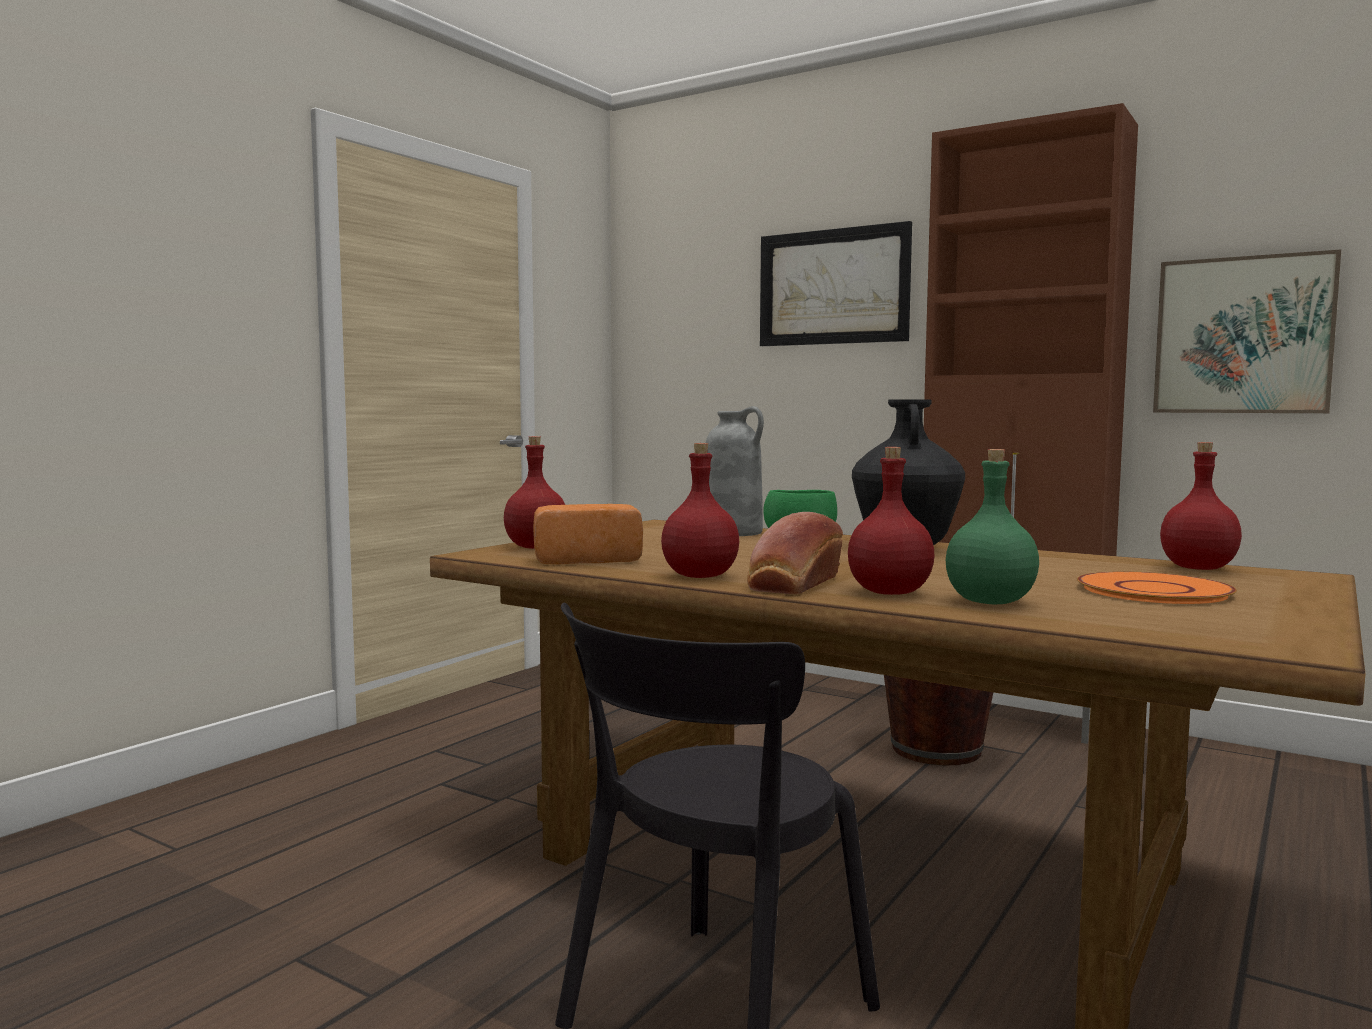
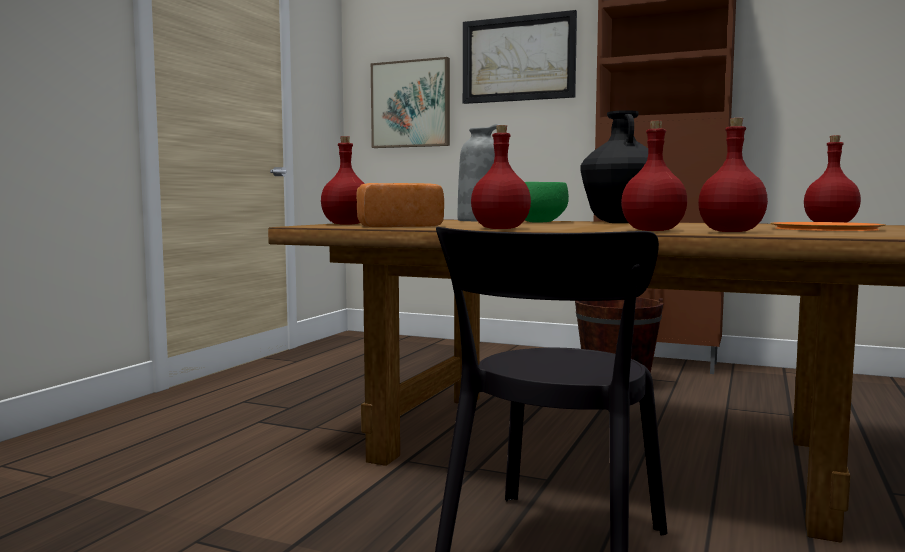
camera: 10 degrees left, 0 degrees up
(793, 584) = (576, 230): bread -> none
(991, 602) = (732, 232): green bottle -> red bottle
(1243, 335) = (810, 88): picture -> picture (411, 104)

